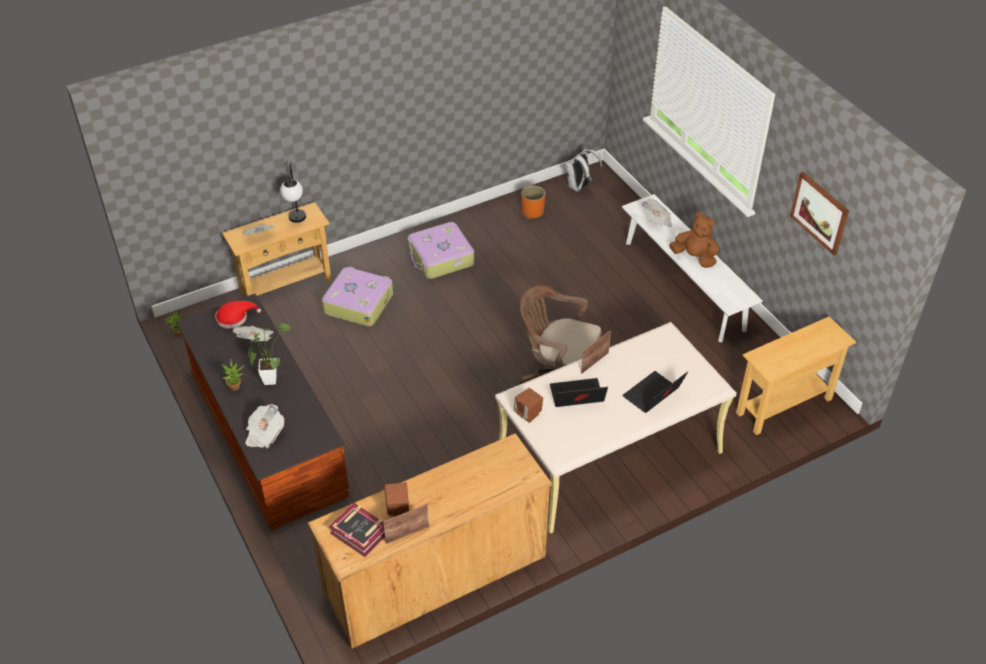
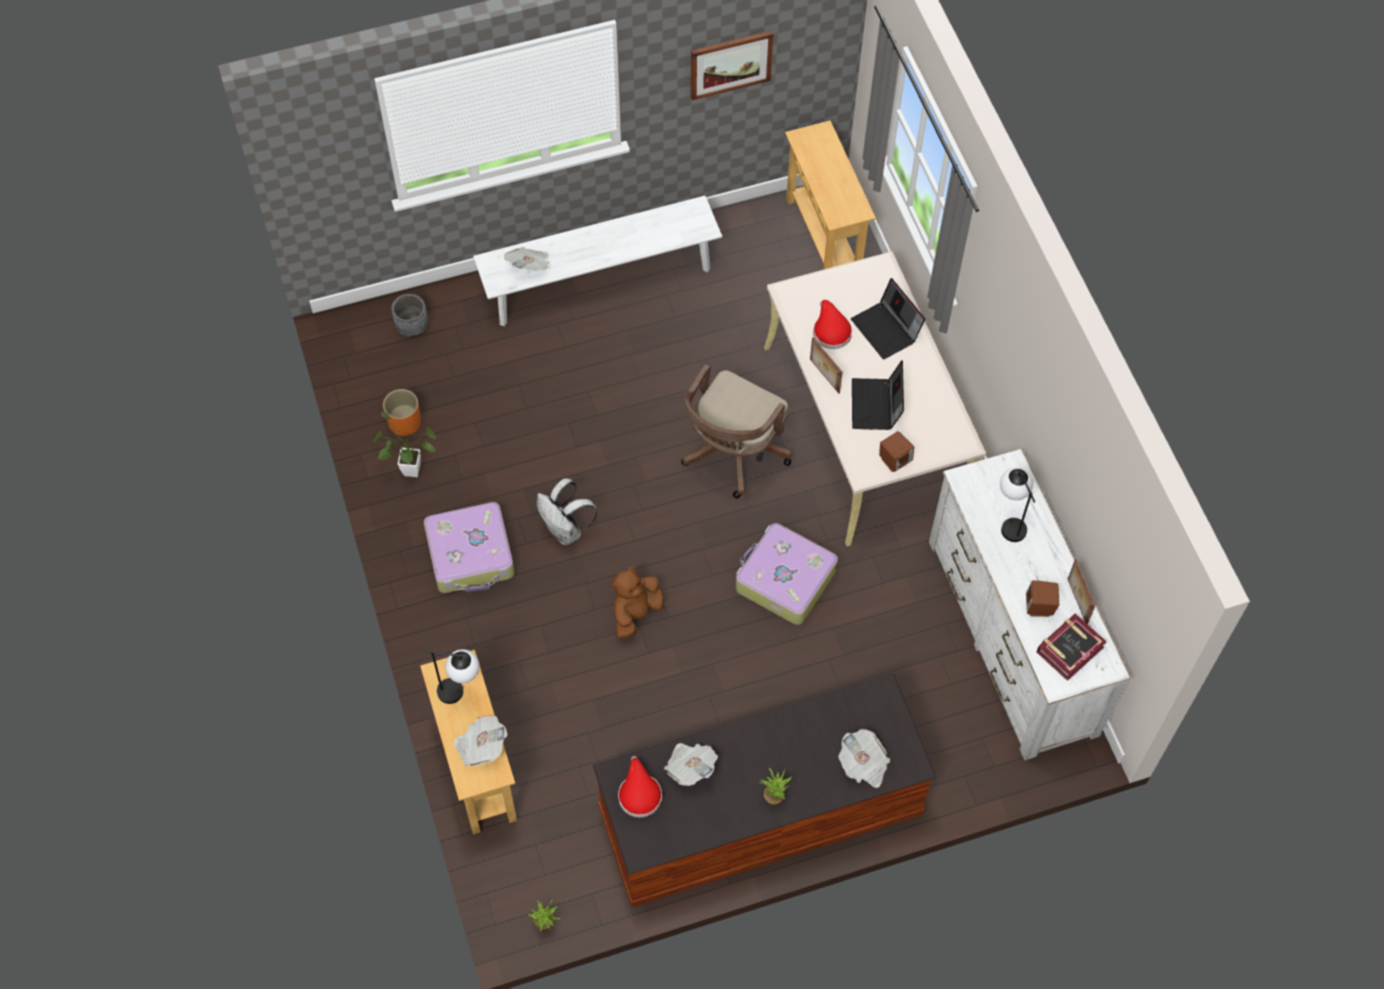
camera: 80 degrees left, 15 degrees up
(270, 377) = (765, 752): potted plant -> potted plant (407, 470)
(358, 303) = (538, 673): suitcase -> suitcase (784, 580)
(435, 575) = (1011, 637): brown dresser -> white dresser
(476, 480) = (1009, 522): none -> table lamp
(580, 187) = (367, 353): white backpack -> white backpack (566, 530)
(608, 203) = (412, 327): none -> grey planter
(639, 361) = (830, 330): none -> red hat
(694, 257) = (611, 243): brown plush toy -> brown plush toy (635, 613)

